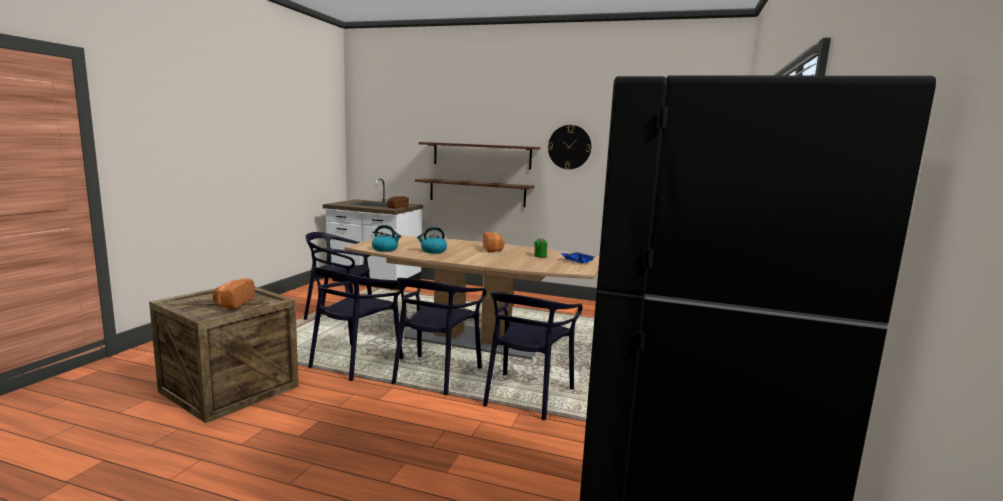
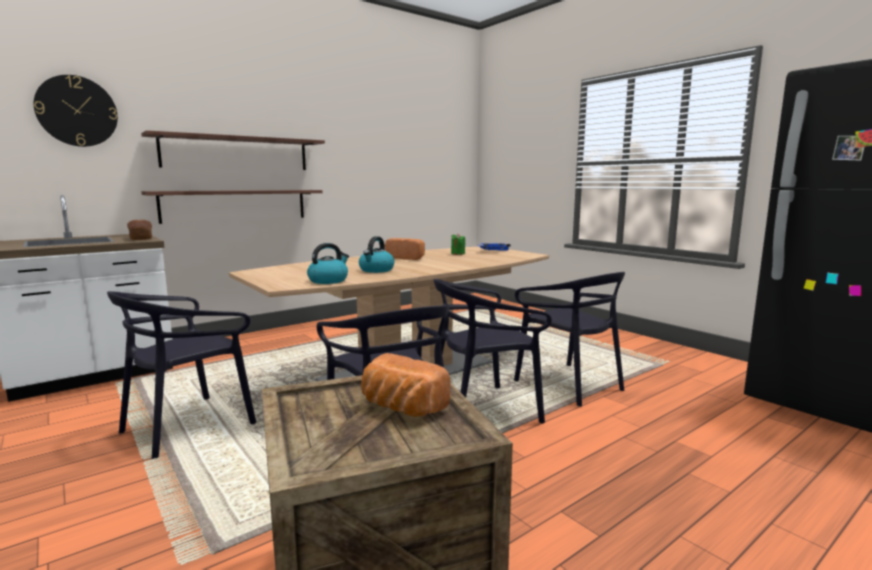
camera: 55 degrees left, 0 degrees up
(435, 374) = (483, 410): black chair -> black chair turned 105 degrees clockwise
(569, 147) = (345, 142): wall clock -> wall clock (77, 111)

